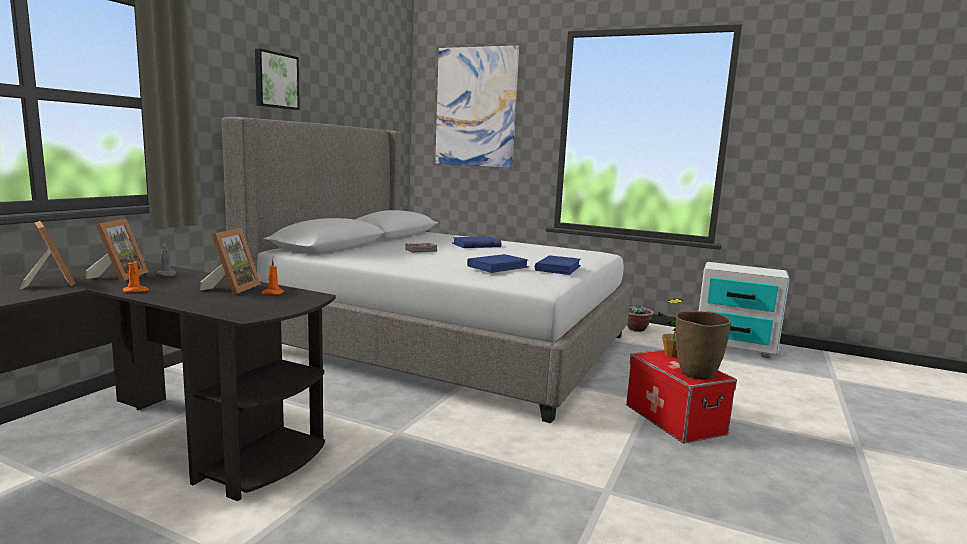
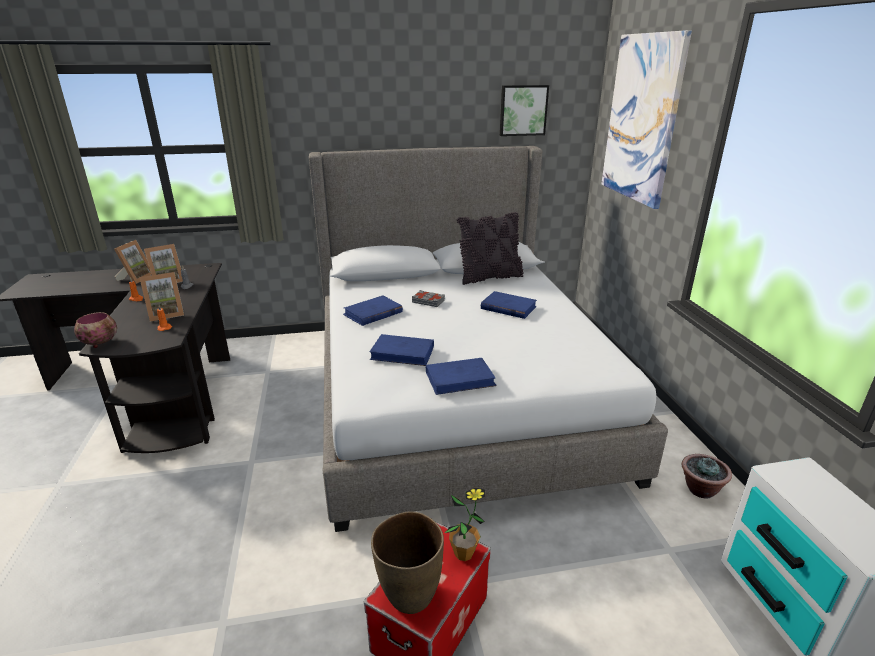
camera: 55 degrees right, 15 degrees up
(239, 313) = (101, 342): none -> bowl
(275, 80) = (374, 110): picture -> picture (523, 110)
(406, 261) = (373, 313): none -> blue book
(415, 237) = (489, 277): none -> black pillow

